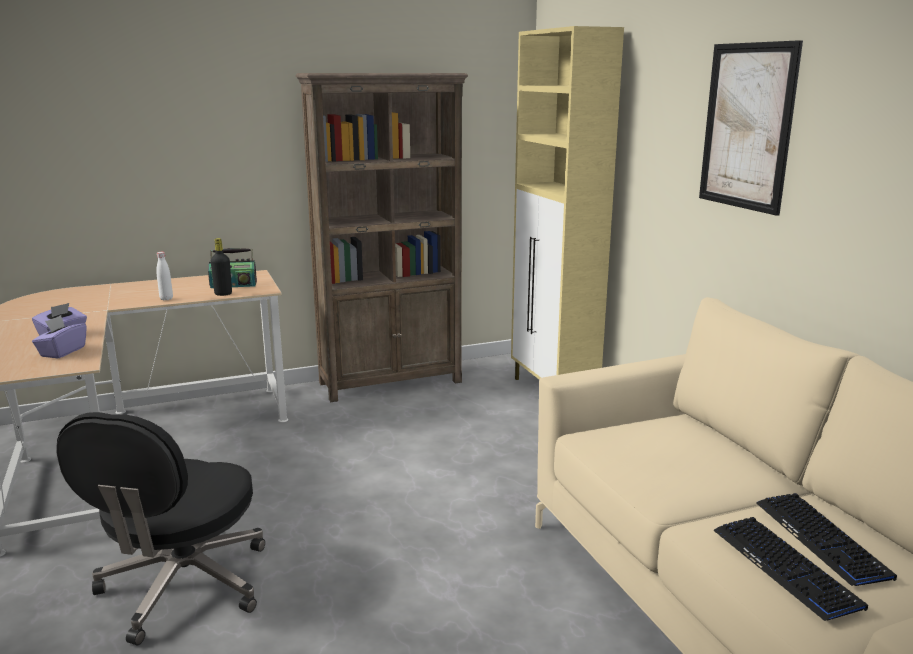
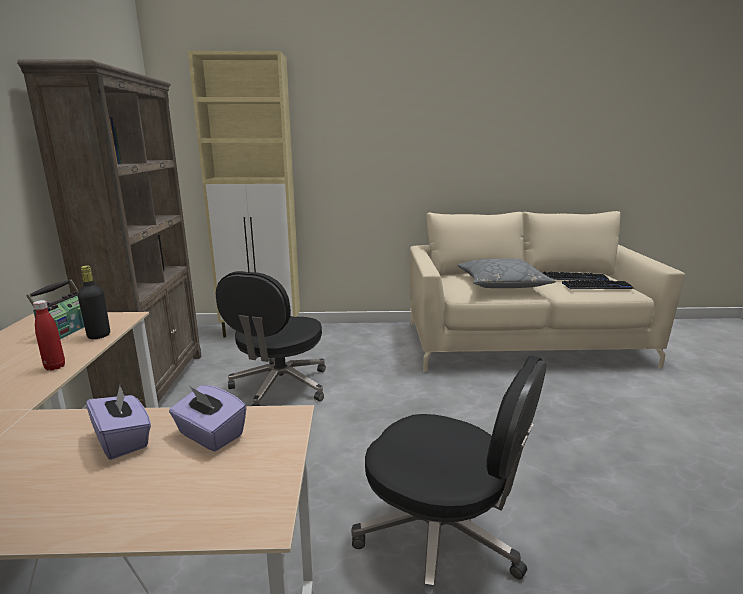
camera: 70 degrees left, 0 degrees up
(166, 299) = (55, 367): white bottle -> red bottle
(421, 439) = (279, 387): none -> black office chair
(677, 462) = (502, 284): none -> grey pillow
(747, 126) = (411, 120): picture -> none

